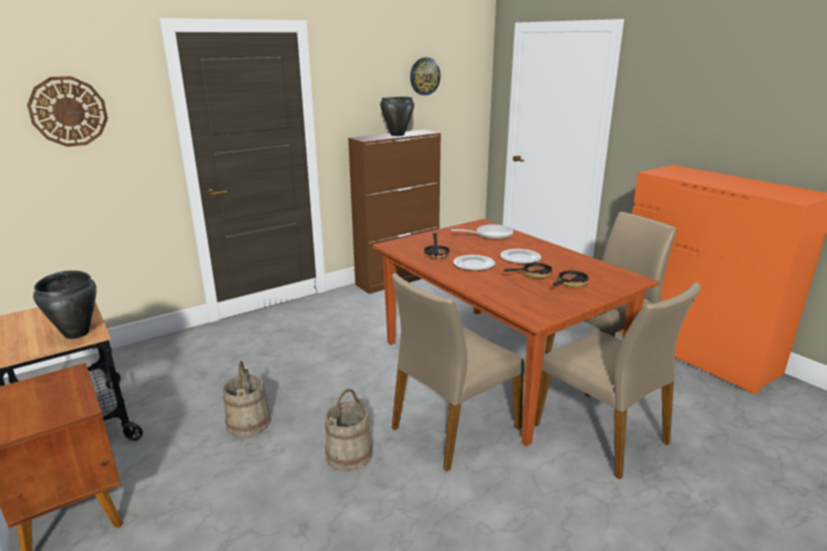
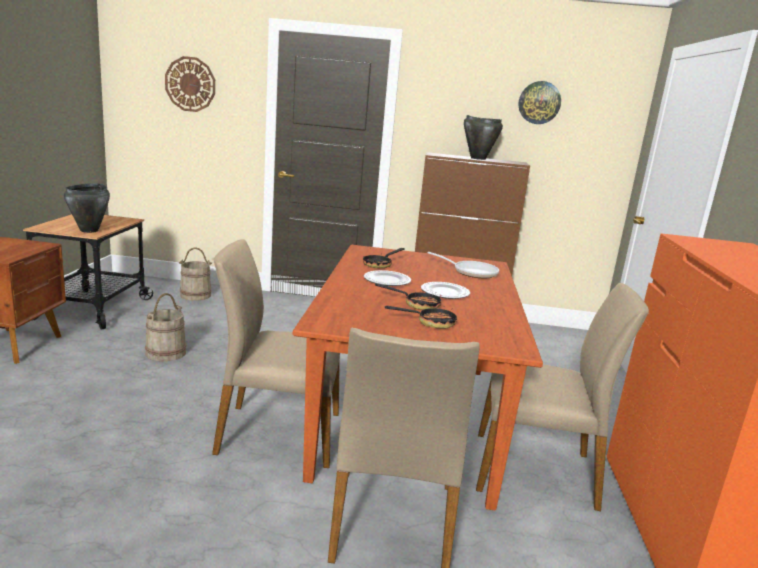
camera: 40 degrees right, 5 degrees down
(349, 454) = (178, 404): beige bucket -> beige bucket (195, 295)

